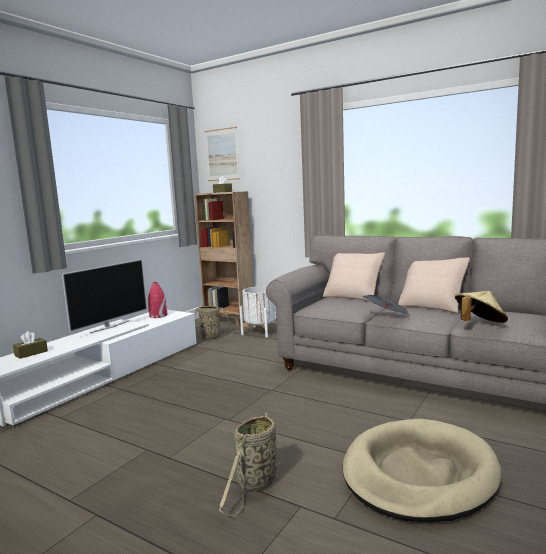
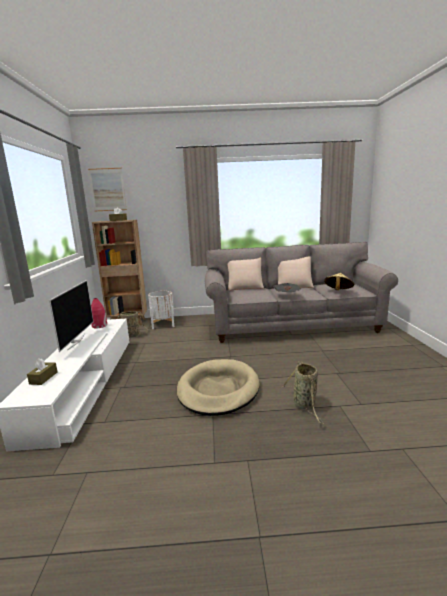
camera: 35 degrees left, 5 degrees up
(418, 474) = (361, 372): beige dog bed -> beige dog bed (218, 390)

